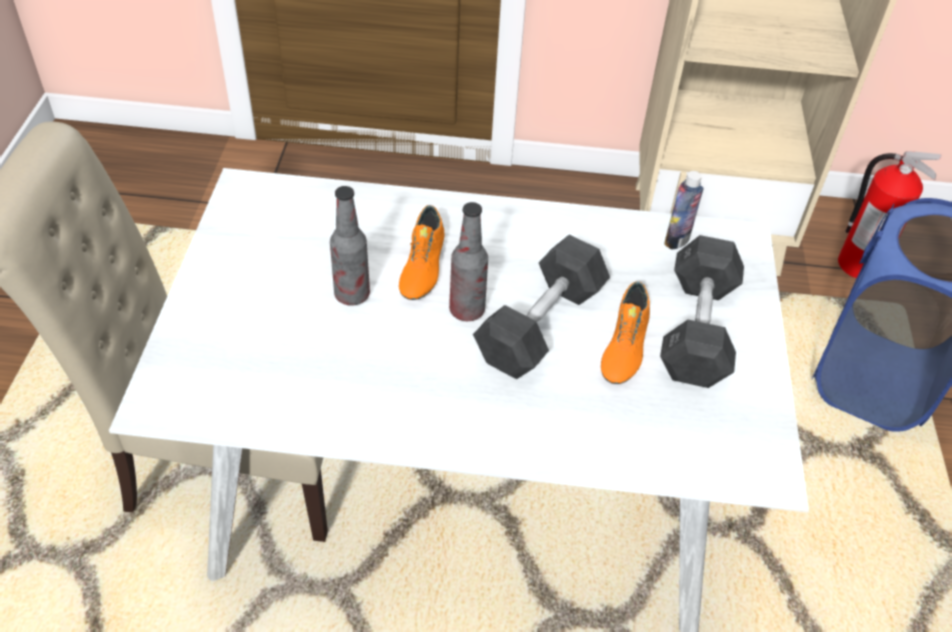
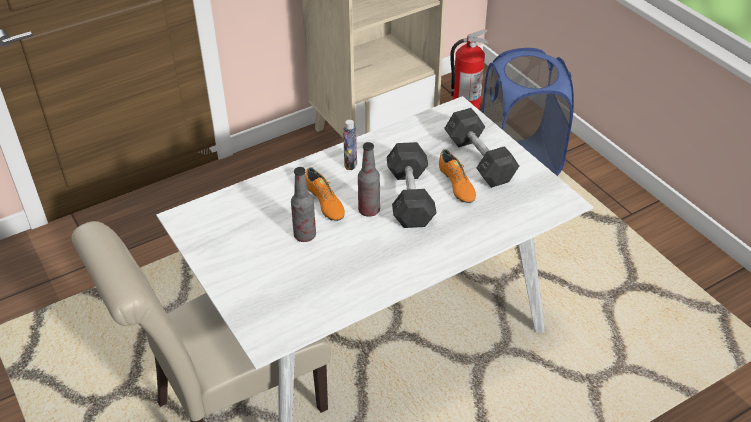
camera: 35 degrees left, 5 degrees down
(677, 240) = (430, 125): bottle -> bottle (350, 164)

